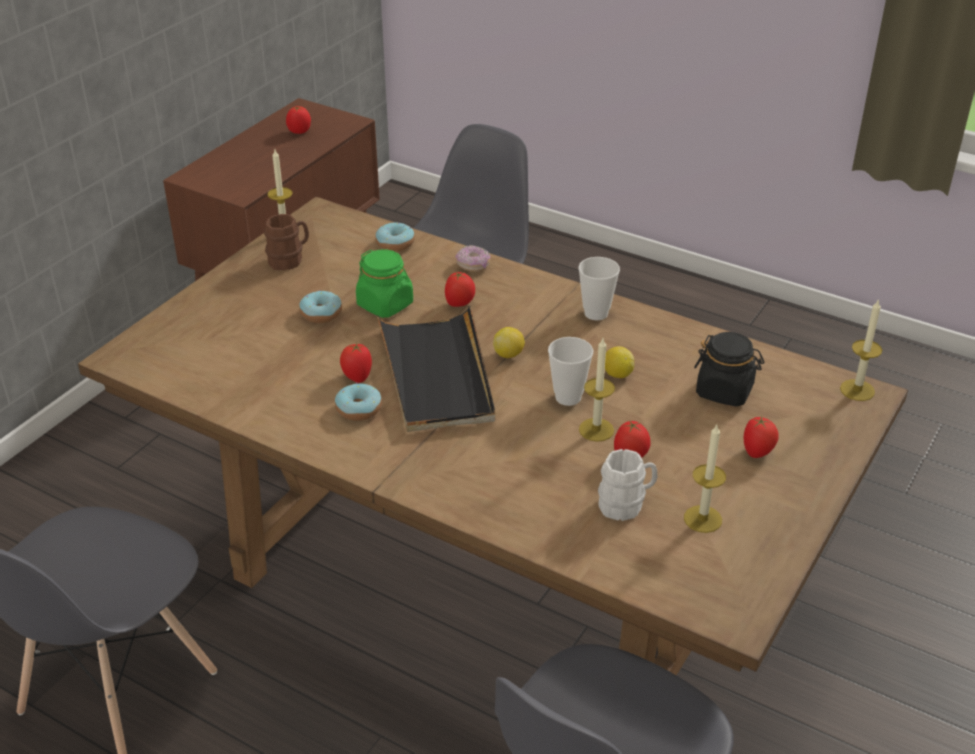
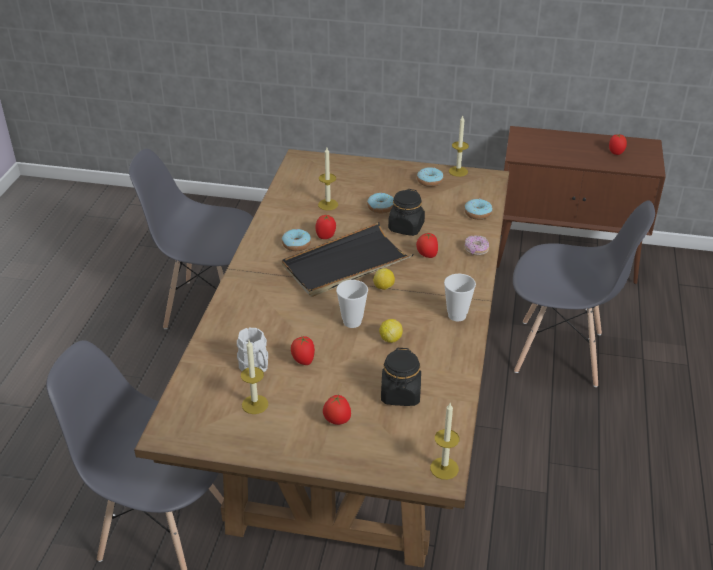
camera: 70 degrees right, 0 degrees up
(289, 259) = (429, 181): brown mug -> donut
(385, 305) = (406, 227): green jar -> black jar
(596, 430) = (324, 341): candle -> candle (328, 204)

